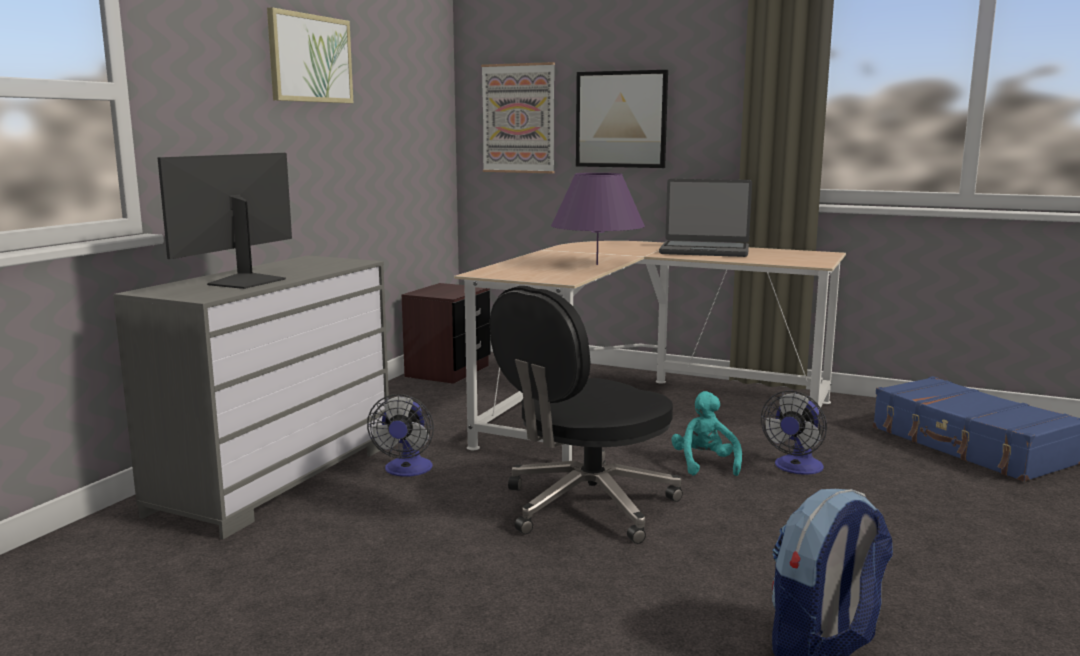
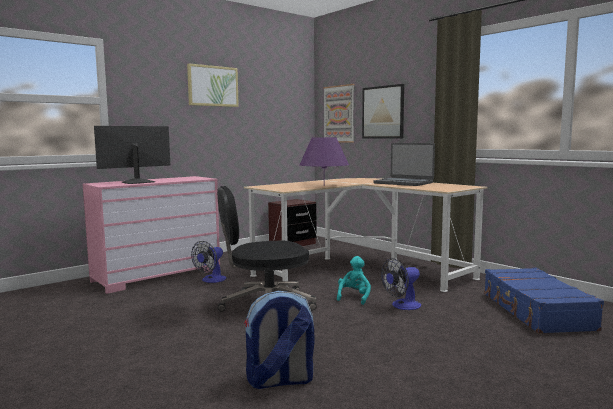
camera: 25 degrees right, 5 degrees down
(276, 477) = (157, 275): grey dresser -> pink dresser

